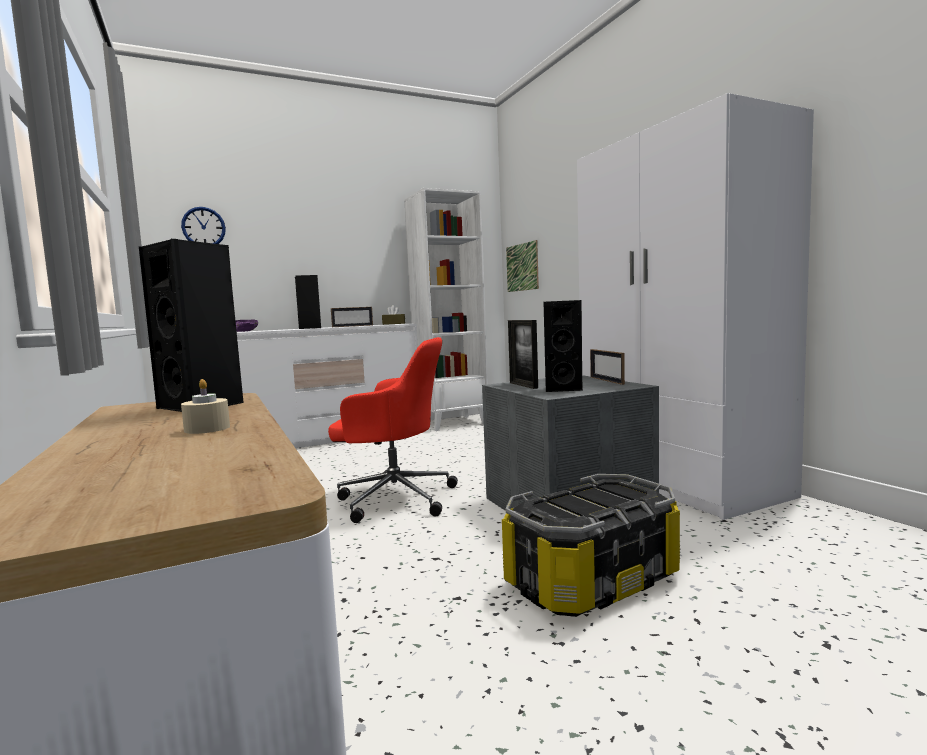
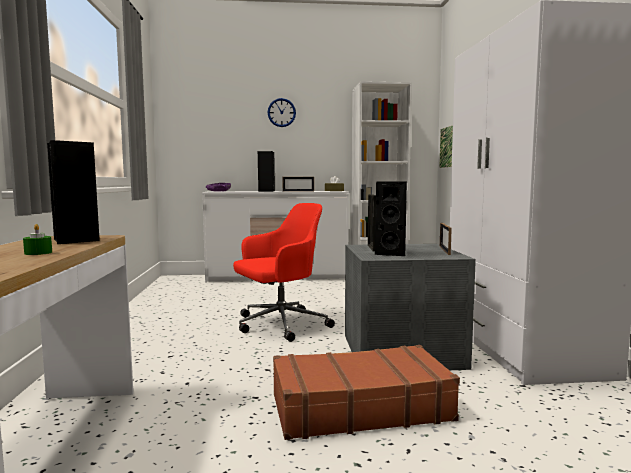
camera: 20 degrees right, 0 degrees up
(203, 227) = (201, 115): wall clock -> wall clock (281, 112)
(207, 429) = (38, 253): beige candle -> green candle
(394, 498) = (279, 325): red office chair -> red office chair turned 60 degrees counterclockwise
(593, 581) = (359, 407): storage box -> brown suitcase

